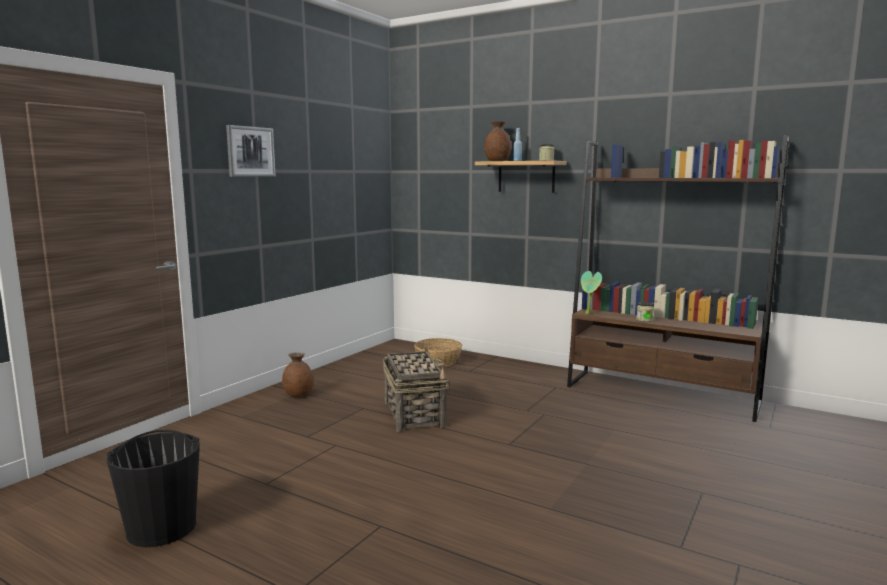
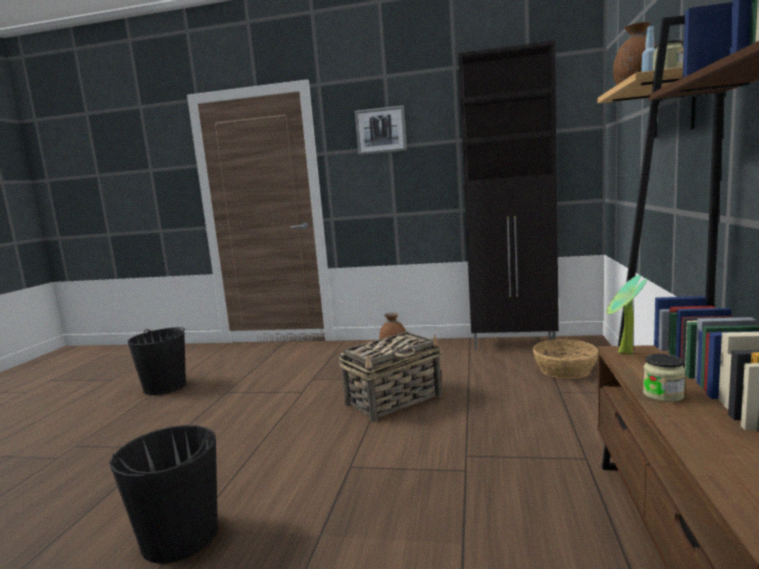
camera: 70 degrees right, 0 degrees up
(366, 359) = (514, 344): none -> black cabinet
(559, 513) = (180, 537): none -> black bucket

